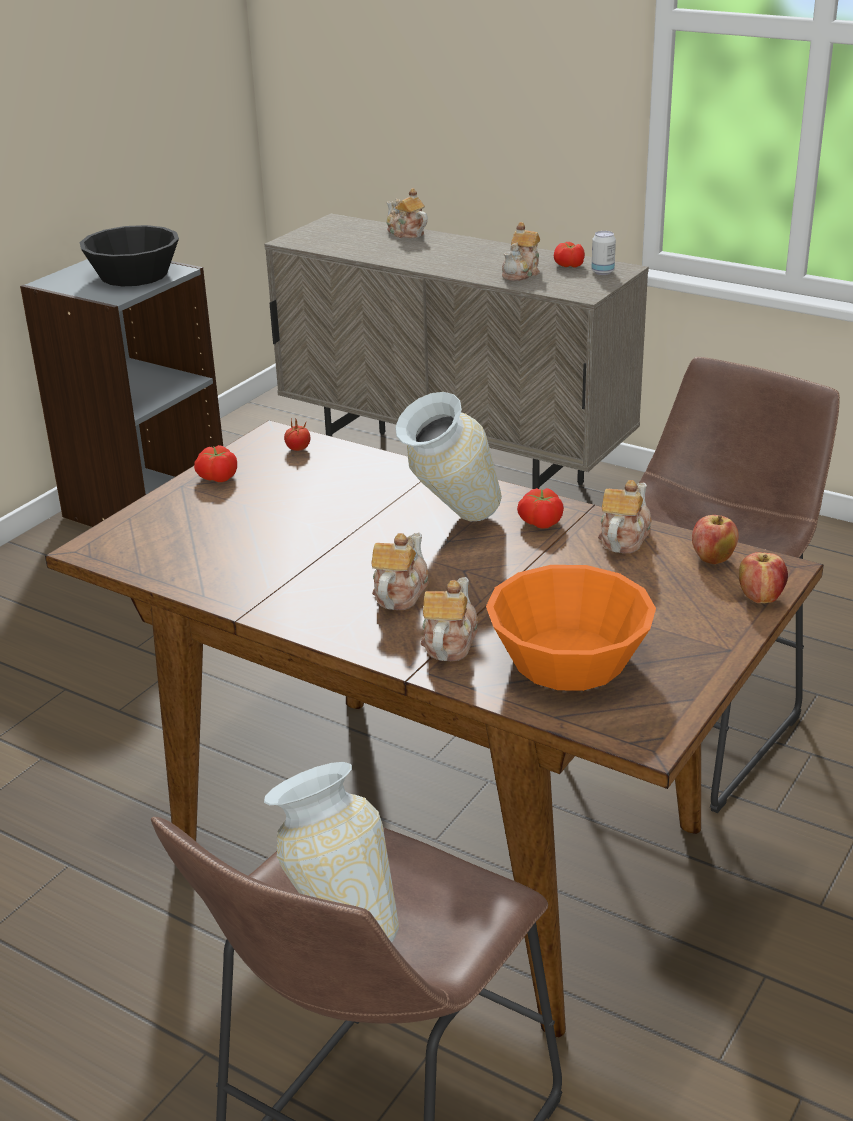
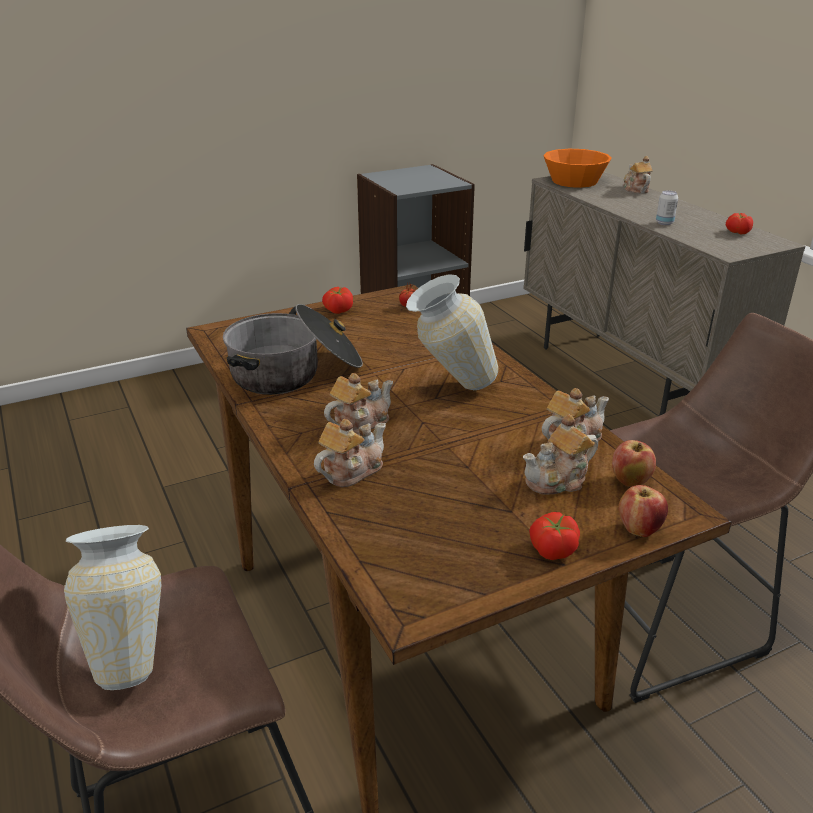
camera: 30 degrees right, 0 degrees up
(134, 275) = (428, 180): black bowl -> none
(259, 564) = (295, 372): none -> cooking pot
(522, 273) = (694, 230): teapot -> teapot (558, 480)
(540, 522) = (518, 406): tomato -> tomato (552, 549)
(569, 658) = (423, 517): orange bowl -> orange bowl (575, 181)
(602, 272) = (760, 242): can -> can (664, 223)

